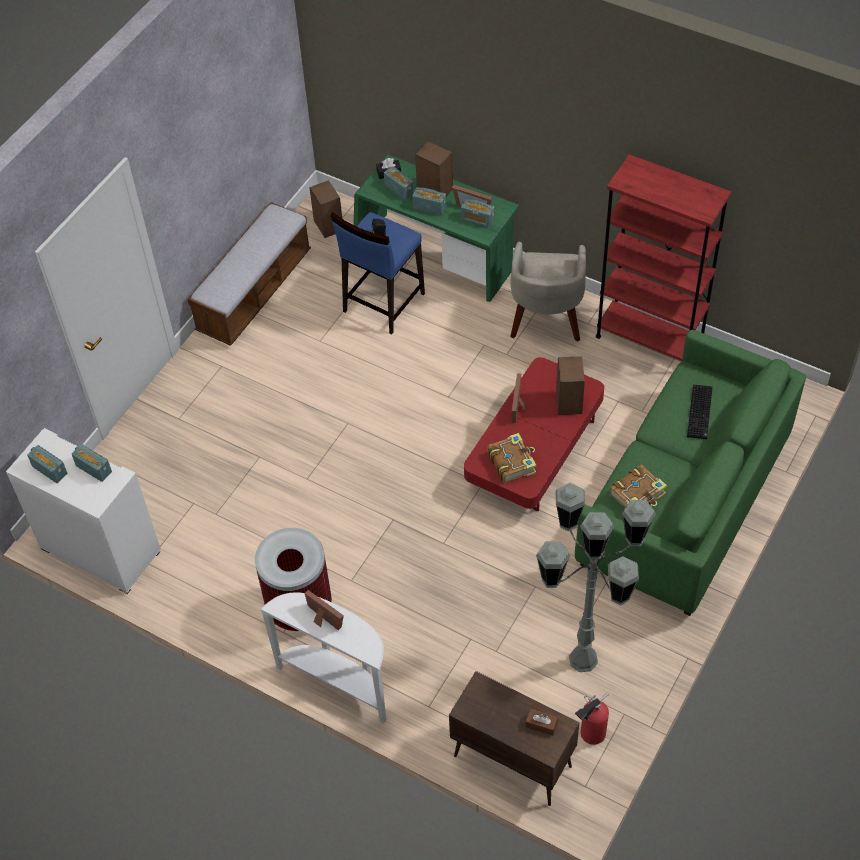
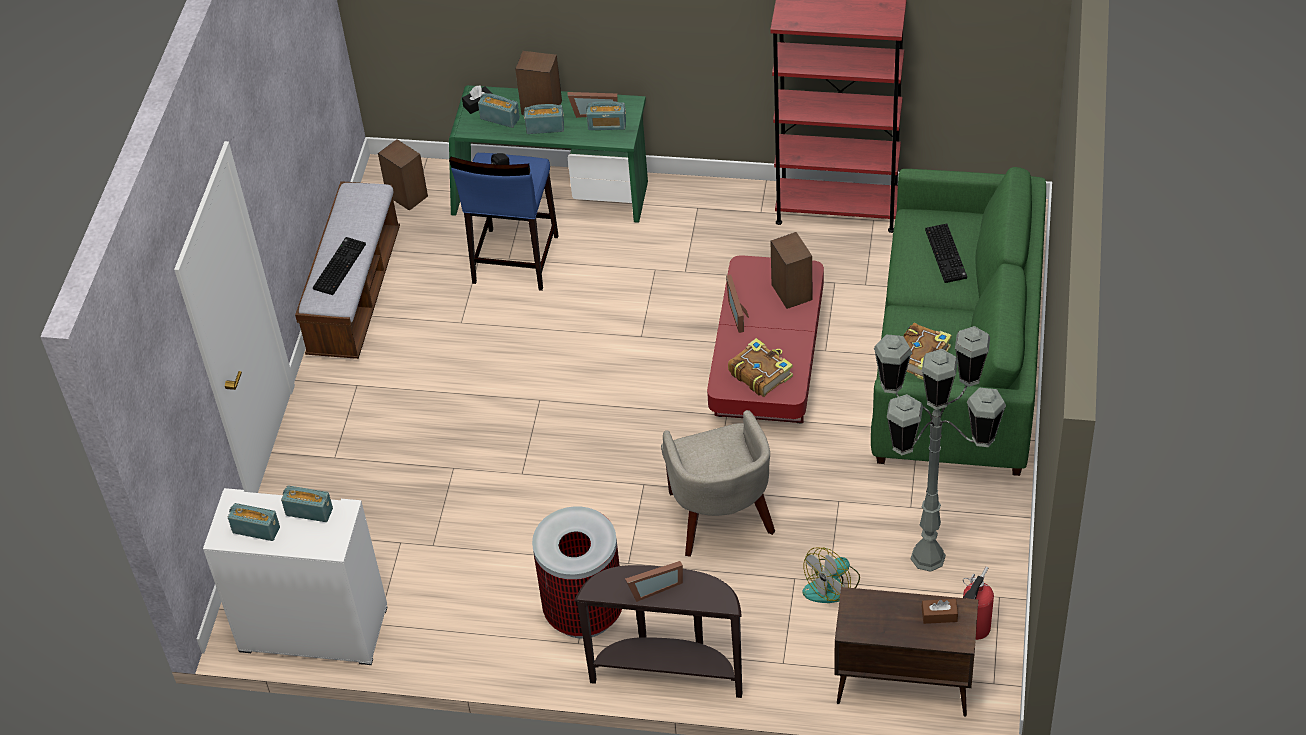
camera: 20 degrees left, 5 degrees down
(235, 270) = (339, 266): none -> keyboard
(323, 620) = (653, 587): picture frame -> picture frame turned 135 degrees clockwise
(338, 682) = (668, 673): white console table -> brown console table
(497, 656) = (832, 586): none -> fan
(546, 319) = (711, 222): beige armchair -> beige armchair (720, 518)

